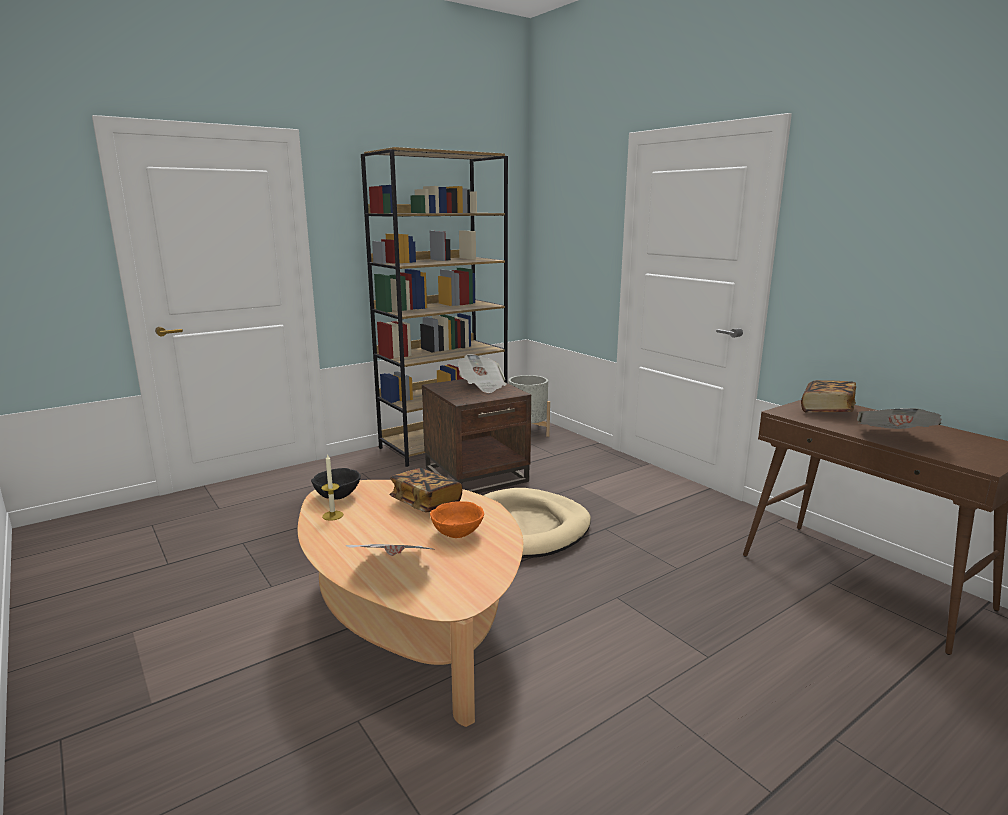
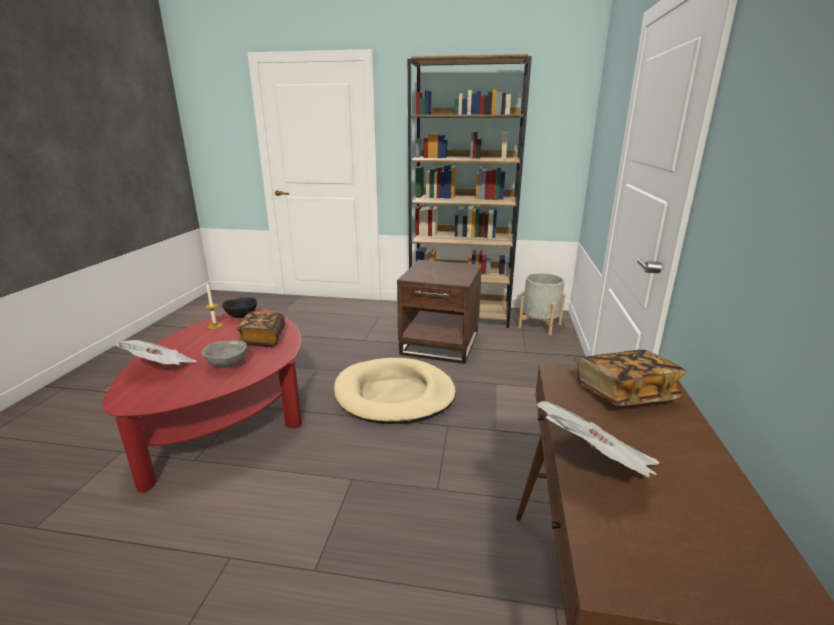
camera: 45 degrees right, 5 degrees up
(412, 624) = (230, 418): beige coffee table -> red coffee table
(457, 534) = (227, 365): orange bowl -> grey bowl
(482, 386) = (451, 271): newspaper -> none

